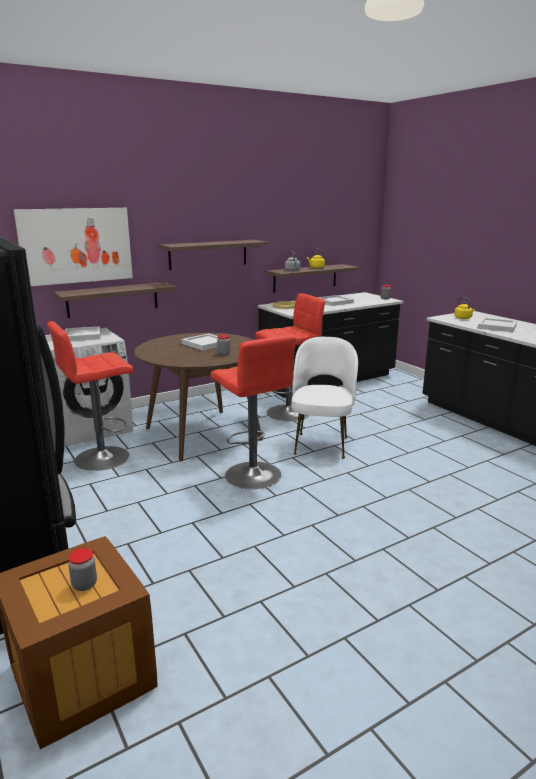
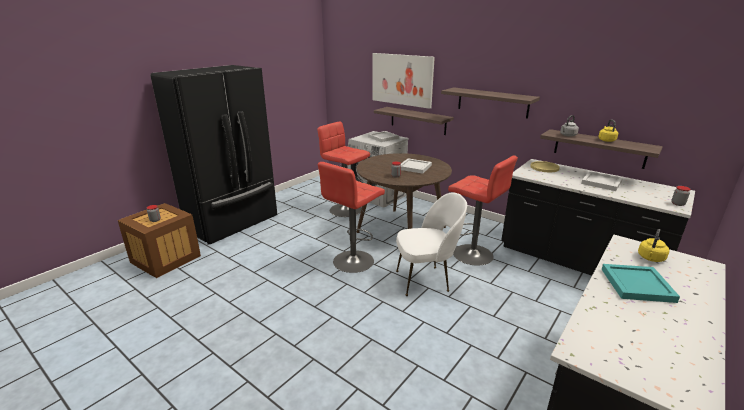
camera: 70 degrees right, 5 degrees up
(496, 326) = (637, 284): white tray -> turquoise tray

